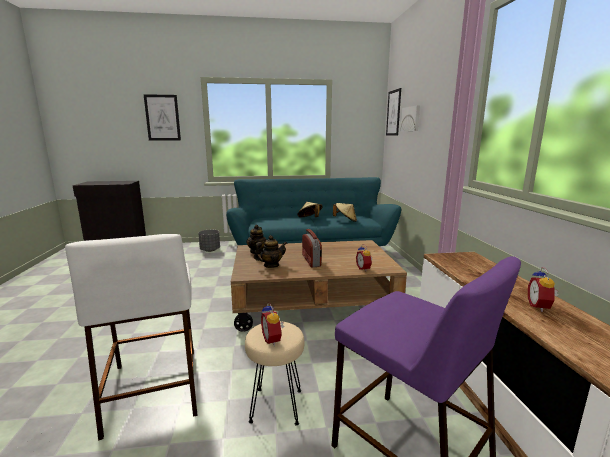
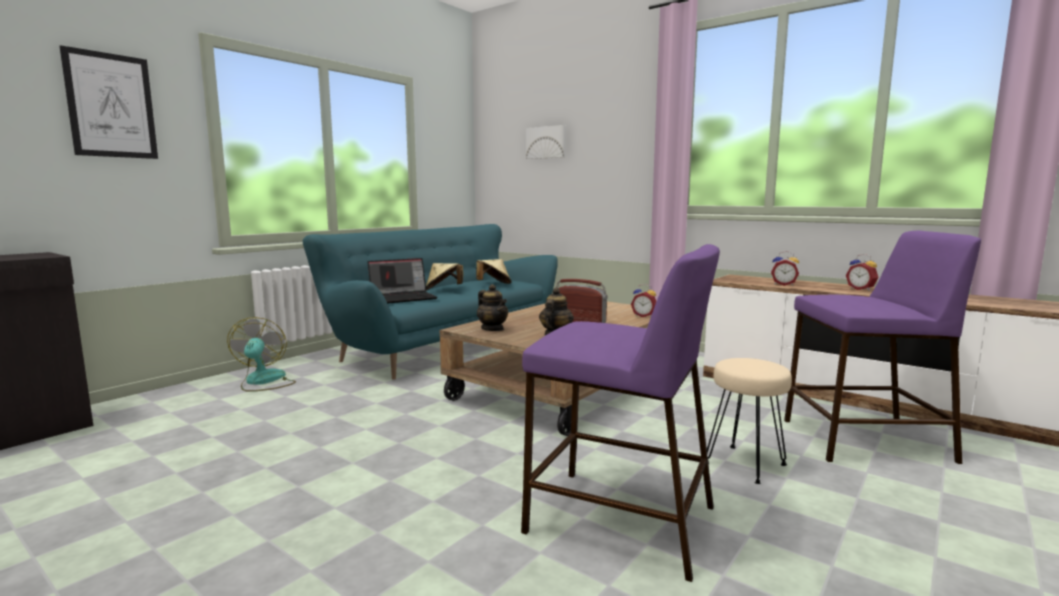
camera: 45 degrees left, 5 degrees down
(153, 388) = (618, 519): white stool -> purple stool
(210, 250) = (263, 381): grey planter -> fan
(273, 340) = (765, 368): alarm clock -> alarm clock (783, 284)
(275, 220) = (404, 298): none -> laptop
(393, 113) = (499, 135): picture -> none

